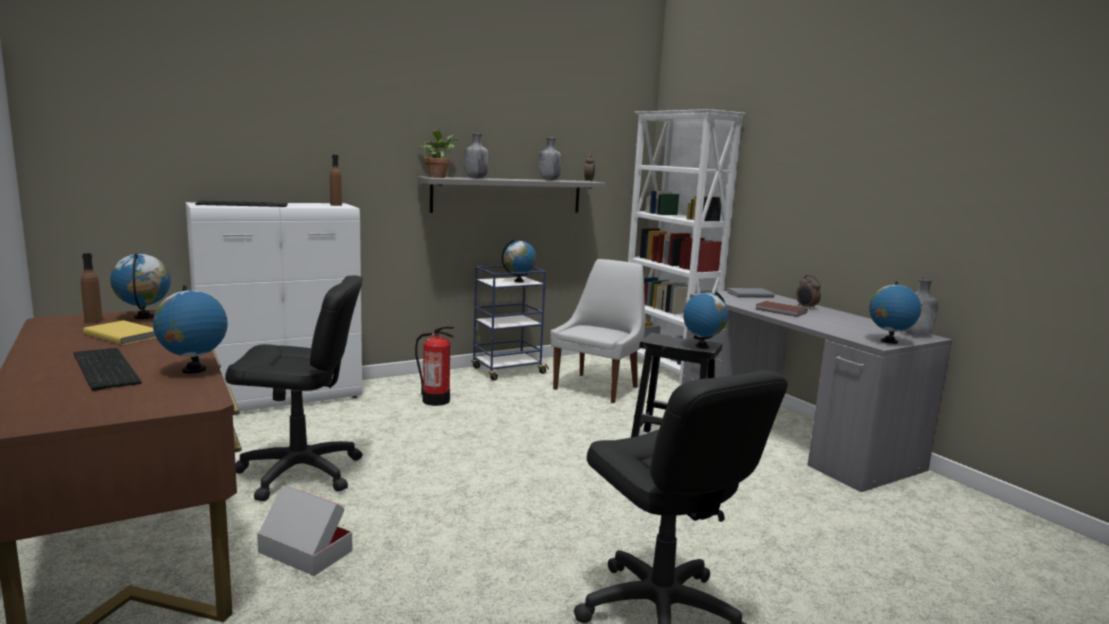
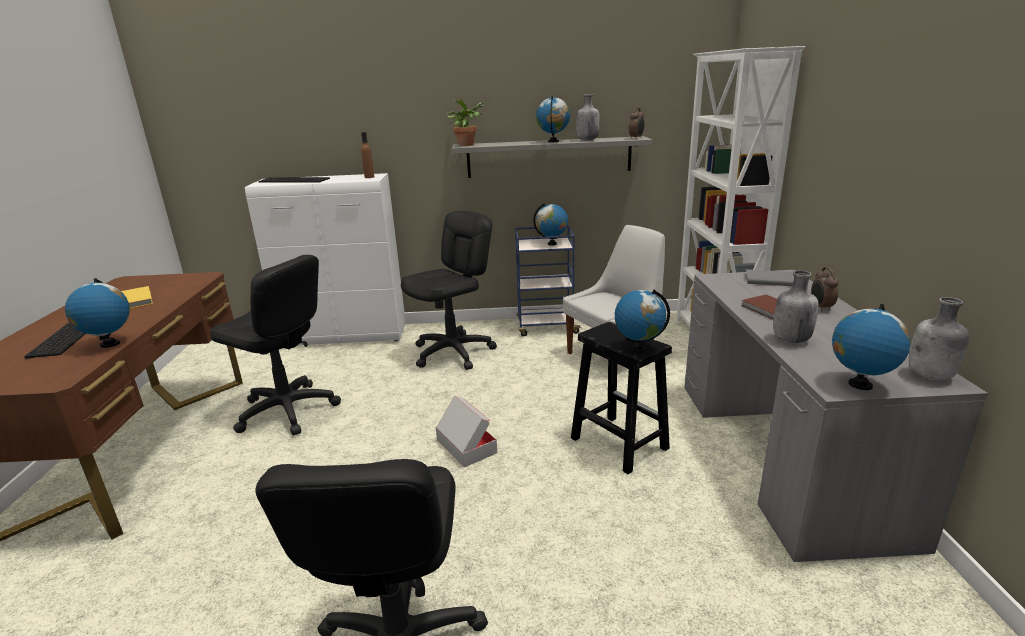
camera: 30 degrees right, 10 degrees up
(93, 321) = (143, 283): brown bottle -> none
(144, 317) = (177, 281): globe -> globe (553, 141)
(305, 551) = (217, 488): cardboard box -> cardboard box (466, 446)
(435, 400) = (453, 352): fire extinguisher -> black office chair
(475, 178) = (506, 143): grey bottle -> grey bottle (790, 339)

